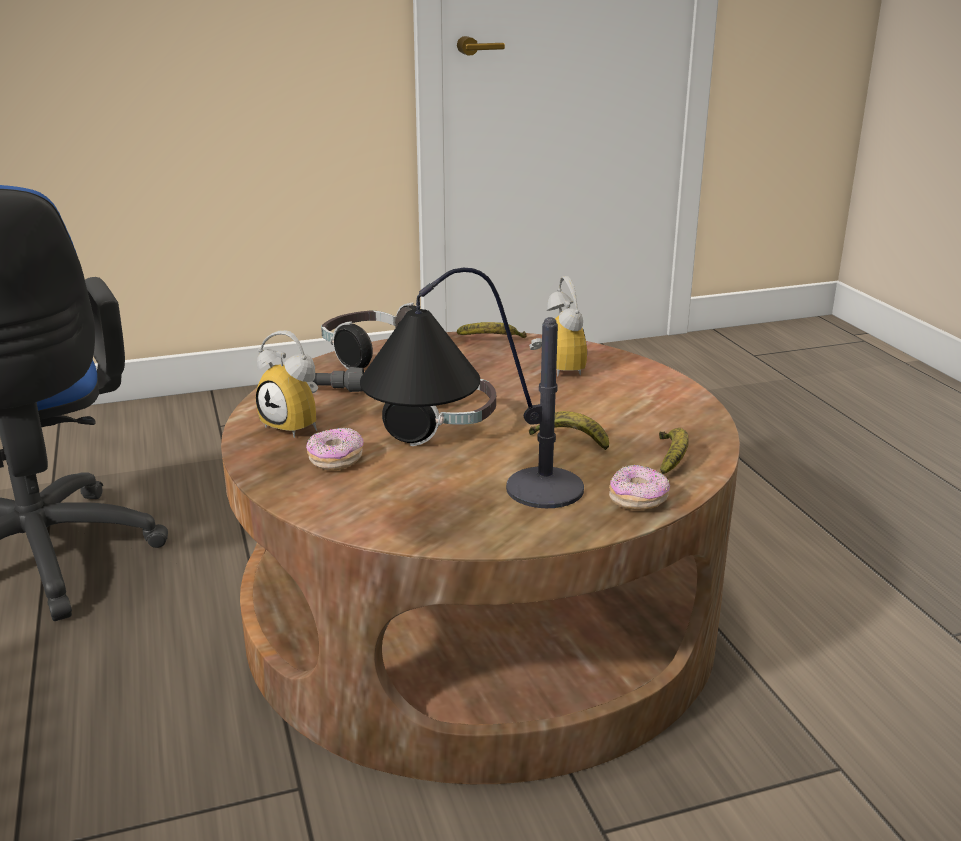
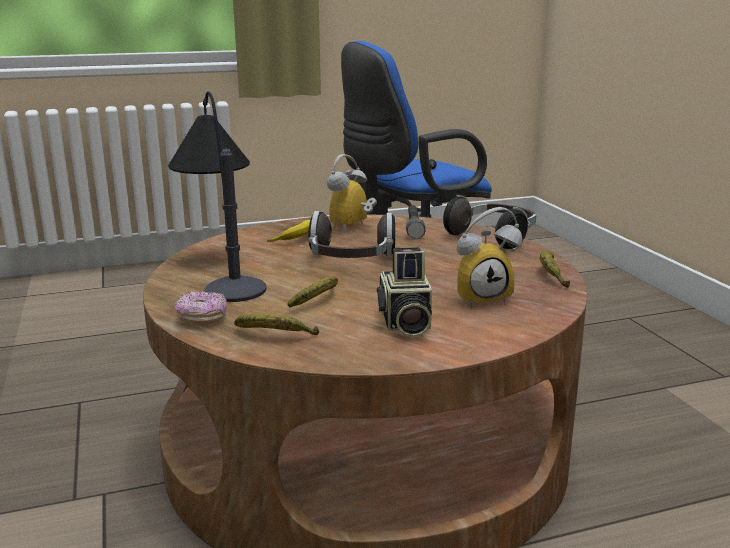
camera: 90 degrees right, 5 degrees down
(336, 460) = (297, 238): donut -> banana
(623, 402) = (404, 323): none -> camera

